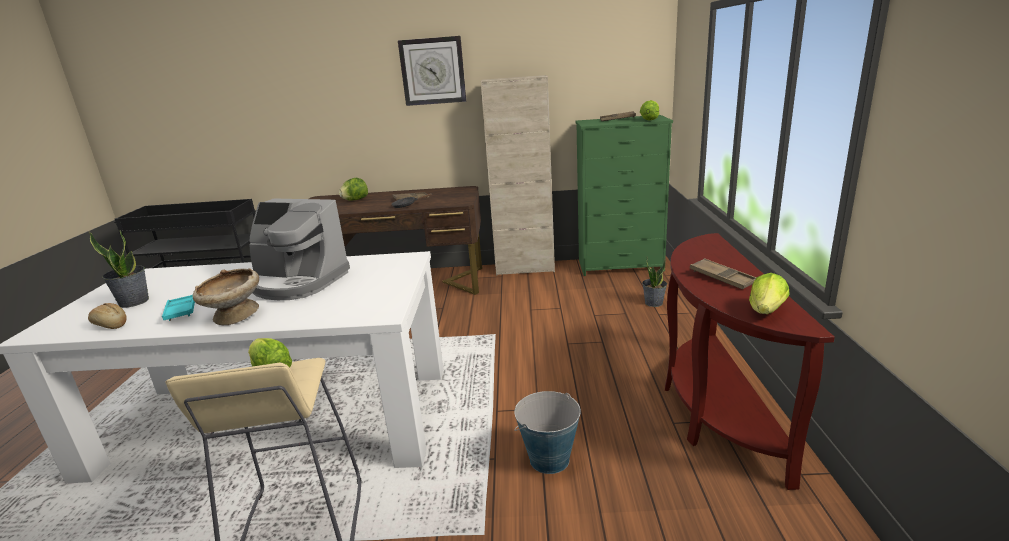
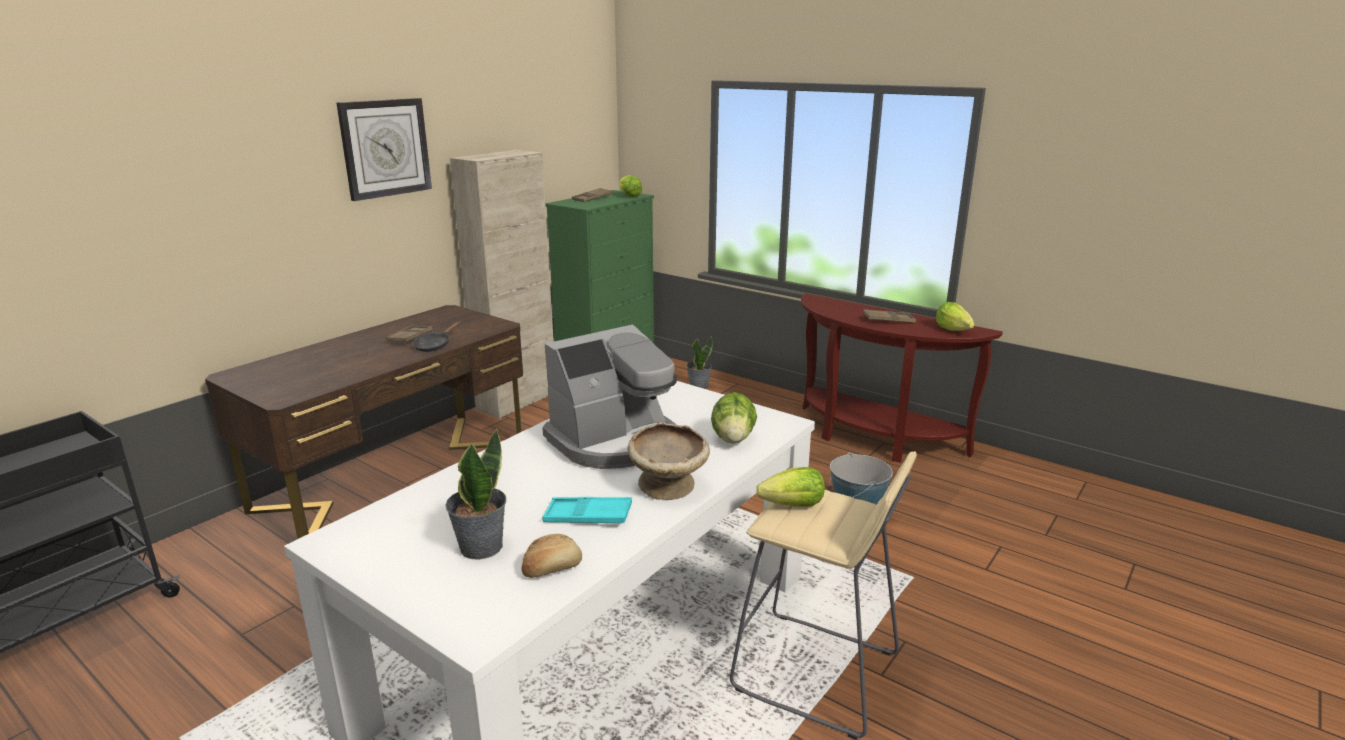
camera: 55 degrees left, 0 degrees up
(355, 200) = (319, 360): lettuce -> lettuce (733, 439)

